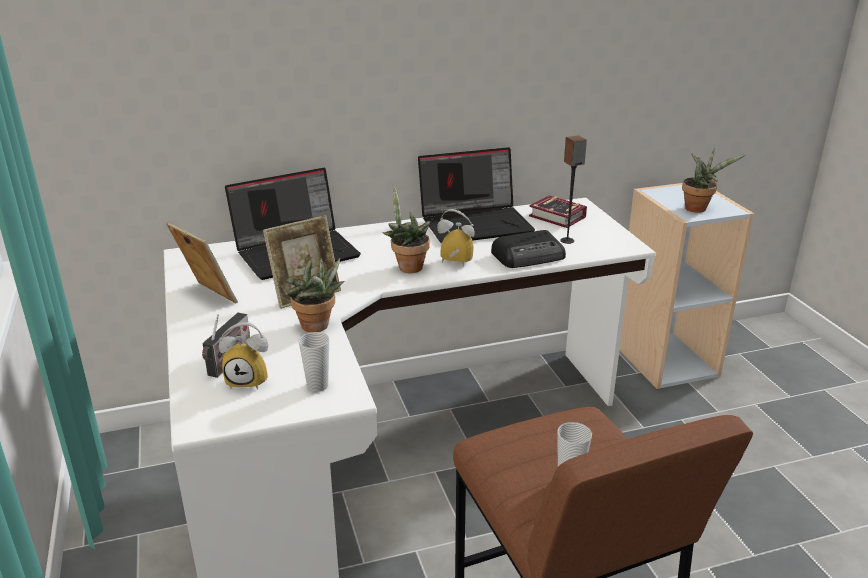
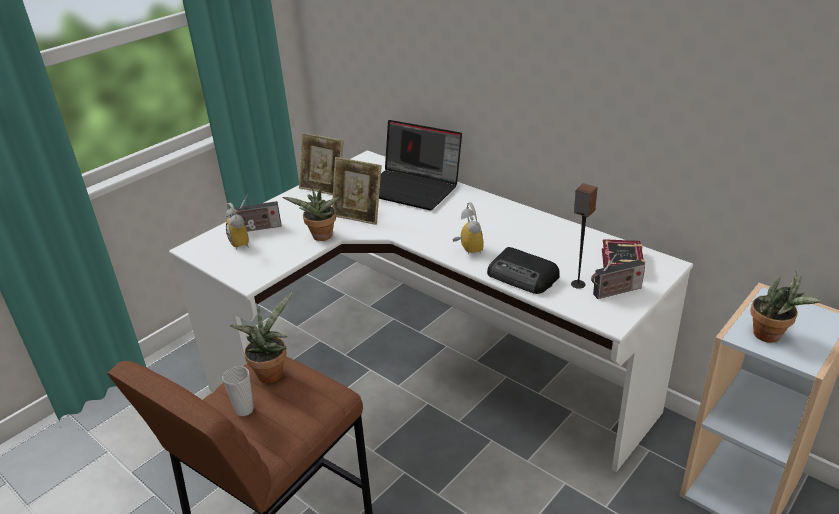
camera: 60 degrees right, 5 degrees up
(207, 296) = (323, 188): picture frame -> picture frame turned 105 degrees clockwise
(317, 386) = (254, 266): cup -> none
(407, 266) = (440, 233): potted plant -> potted plant (271, 371)
(476, 223) = (552, 232): laptop -> none
(593, 232) = (615, 292): none -> radio

